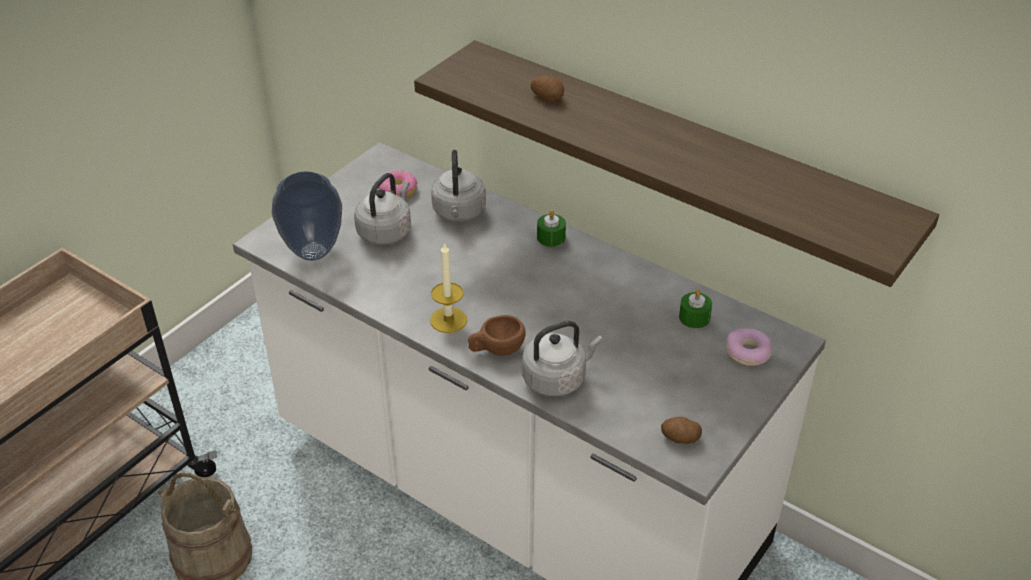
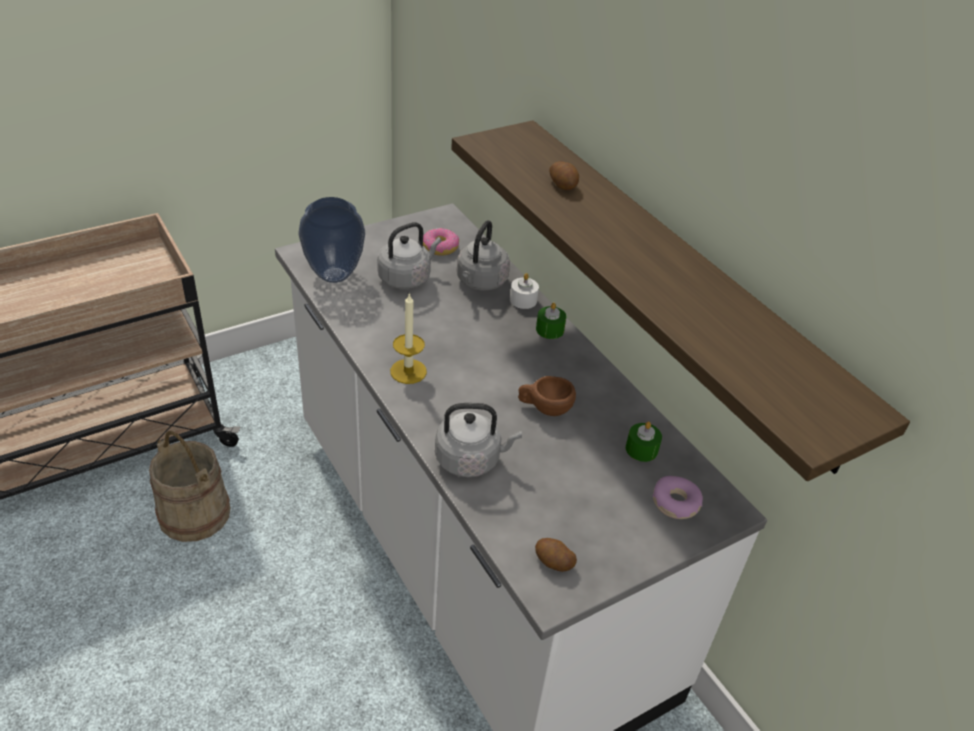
camera: 20 degrees right, 0 degrees up
(496, 350) = (433, 413): brown cup -> brown cup (544, 408)
(509, 217) = (523, 300): none -> white candle

